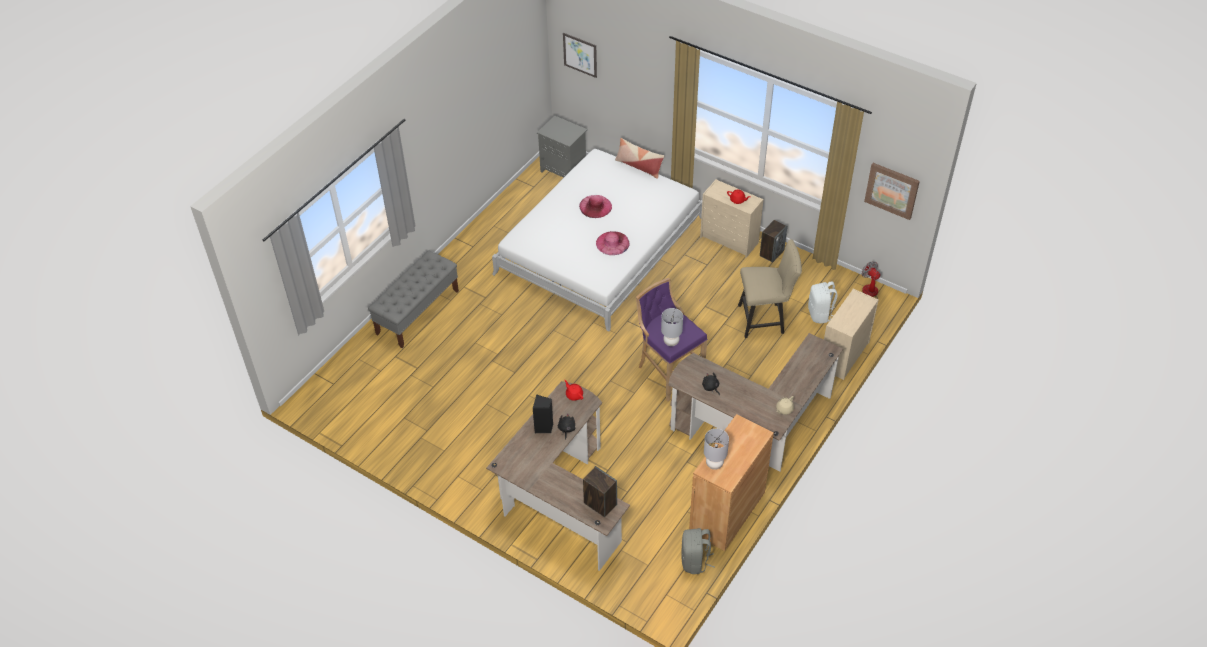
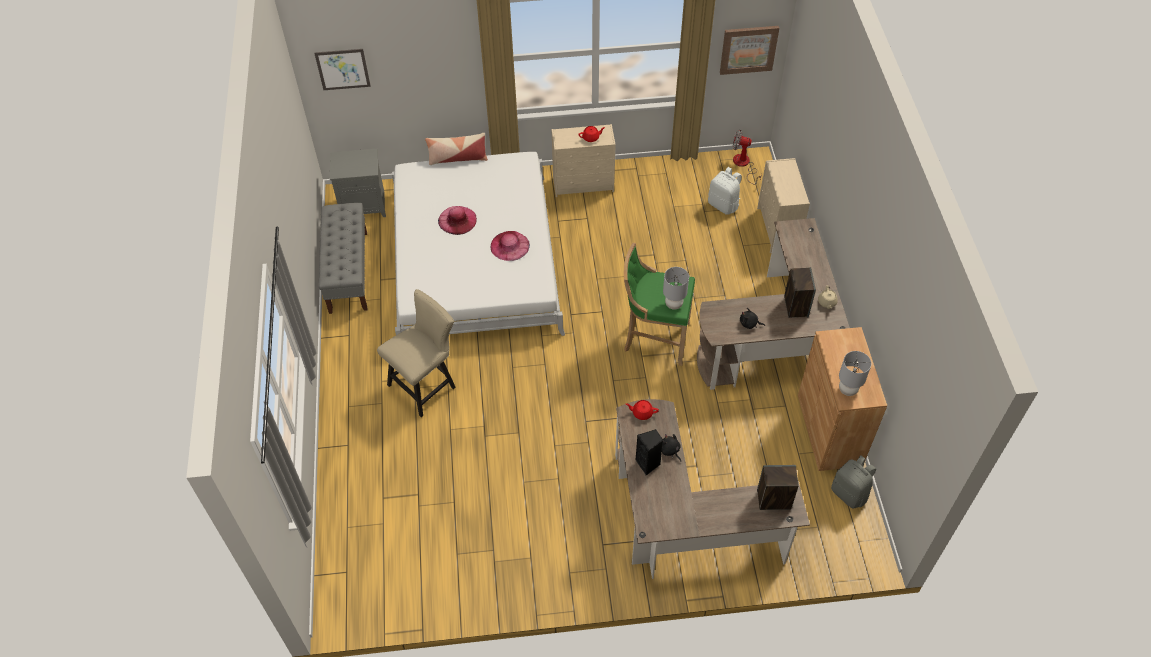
camera: 40 degrees left, 5 degrees up
(418, 312) = (360, 437): grey bench -> grey bench (348, 272)
(668, 372) = (654, 338): purple stool -> green stool
(765, 319) = (685, 238): beige chair -> beige chair (426, 384)
(771, 253) = (630, 174): speaker -> speaker (795, 306)

